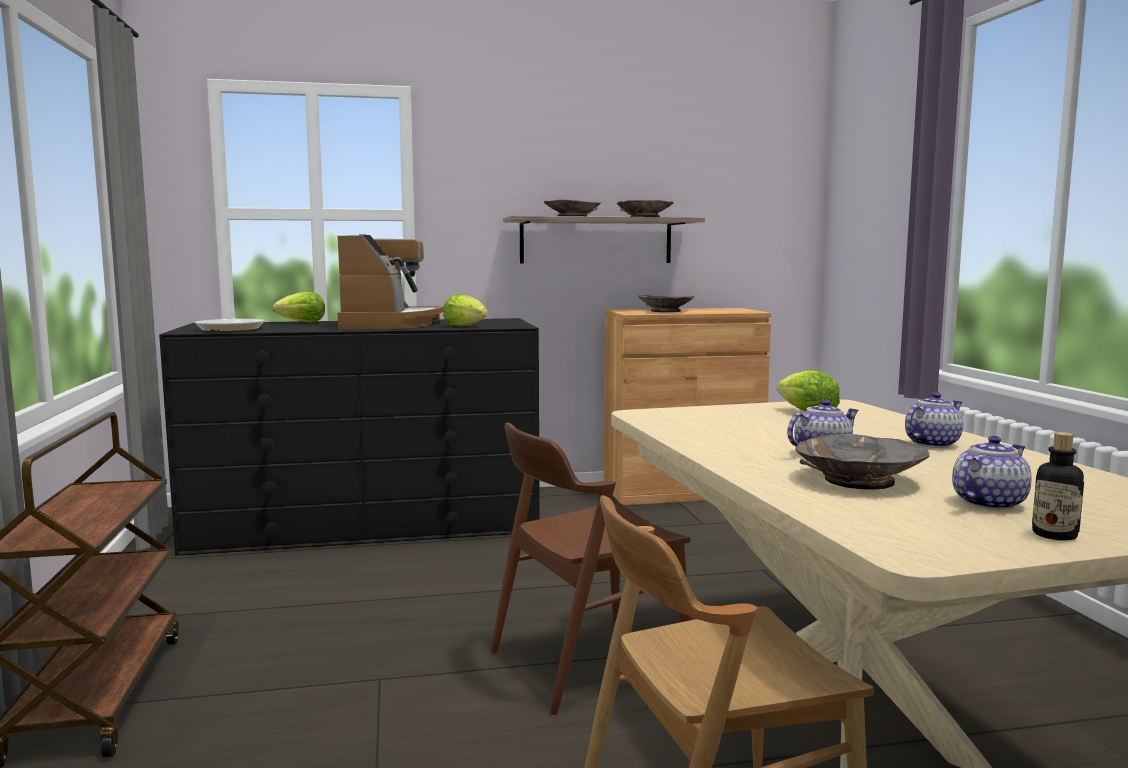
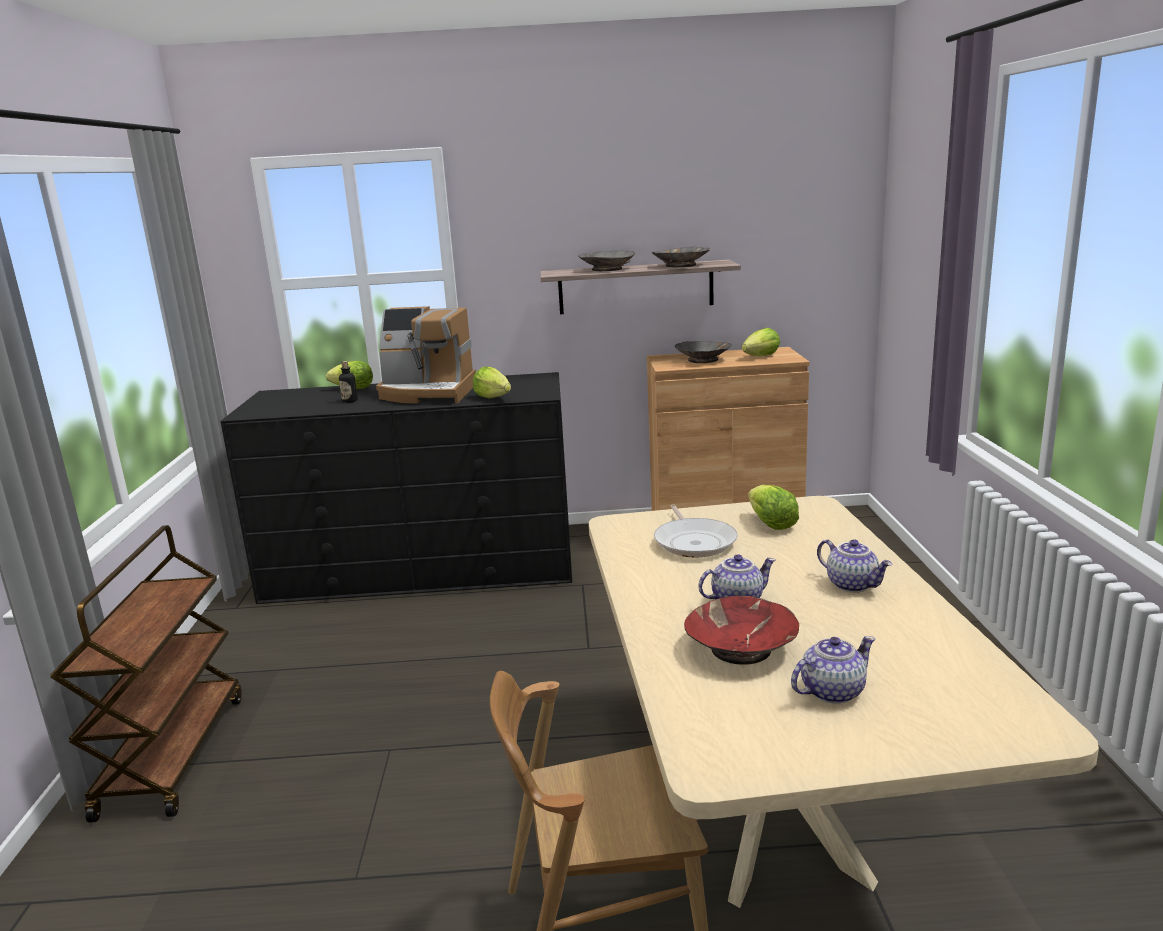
camera: 10 degrees right, 10 degrees up
(231, 329) = (284, 408): frying pan -> frying pan (694, 541)
(390, 324) = (428, 393): coffee machine -> coffee machine turned 90 degrees clockwise
(587, 663) = (565, 741): brown chair -> none
(721, 310) = (761, 356): none -> lettuce
(859, 480) = (741, 648): grey bowl -> red bowl
(931, 444) = (853, 585): teapot -> teapot turned 75 degrees clockwise
(1054, 535) = (853, 746): bottle -> bottle (350, 401)

